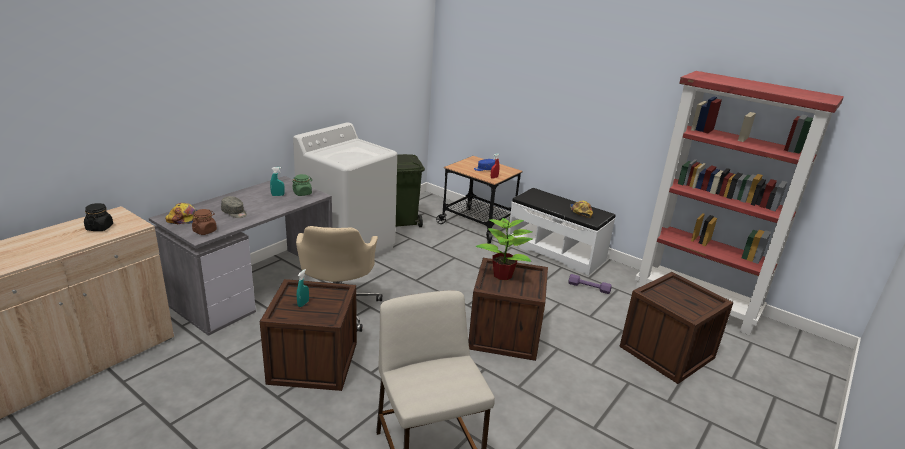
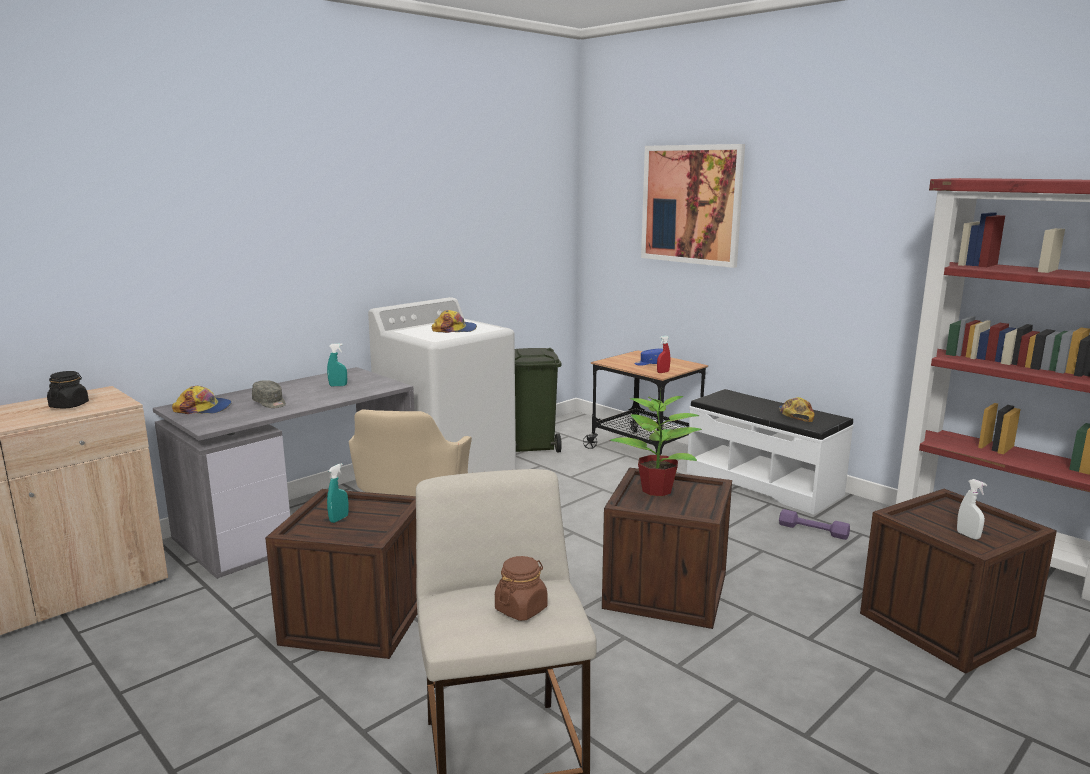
camera: 10 degrees right, 10 degrees down
(205, 231) = (219, 421): brown jar -> brown jar (521, 609)
(302, 193) = (373, 383): green jar -> none
(356, 151) = (455, 329): none -> cap
(516, 60) = (691, 204): none -> picture
(685, 306) = (968, 535): none -> white spray bottle

